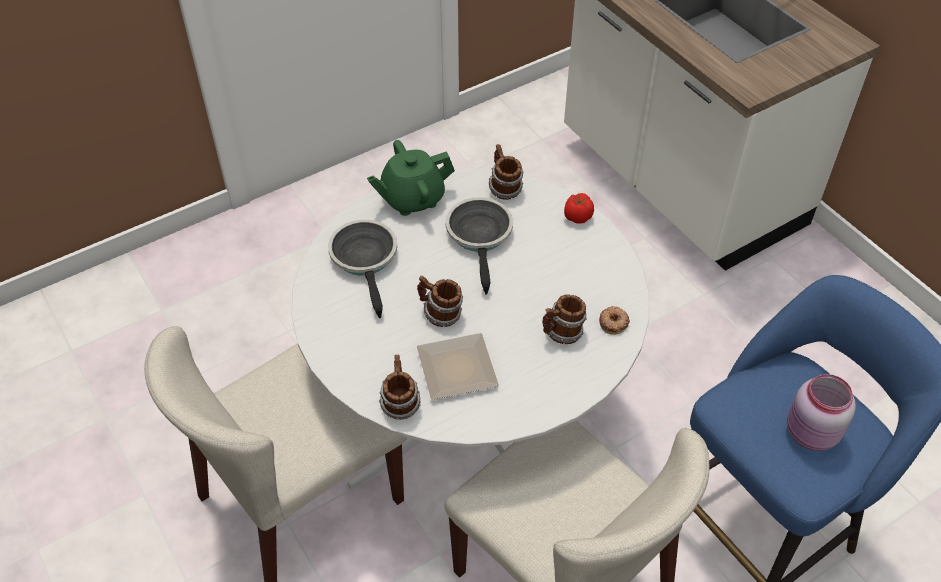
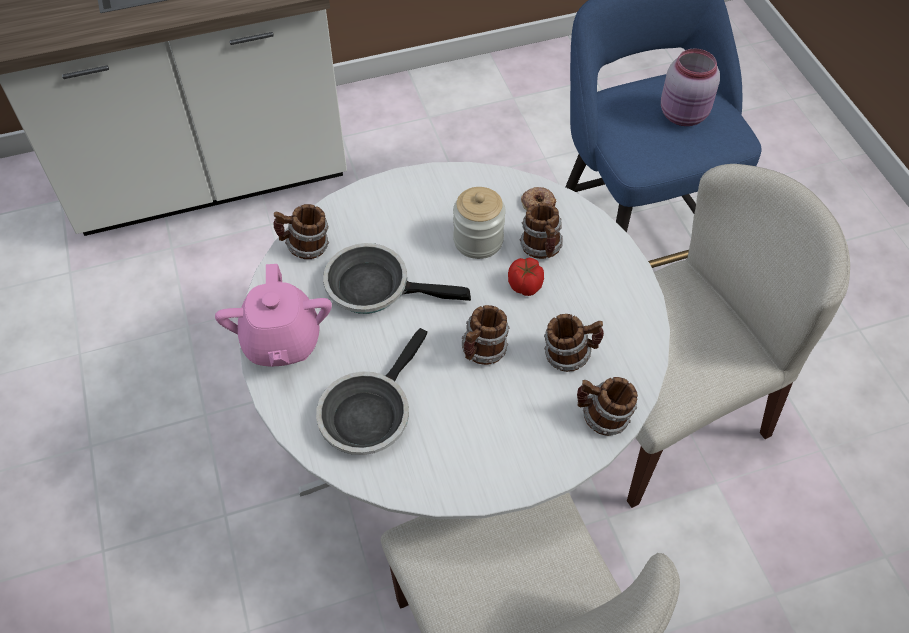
camera: 75 degrees left, 5 degrees up
(365, 260) = (368, 413): frying pan -> frying pan turned 60 degrees counterclockwise
(412, 198) = (281, 342): green teapot -> pink teapot
(455, 371) = (569, 355): plate -> mug
(553, 289) = (478, 240): none -> jar
(577, 217) = (379, 193): tomato -> tomato (525, 286)

